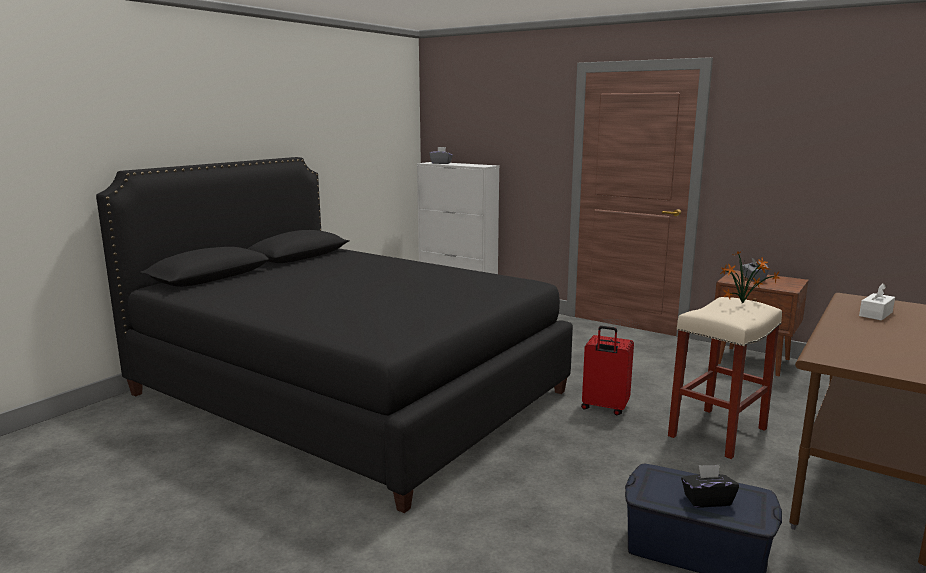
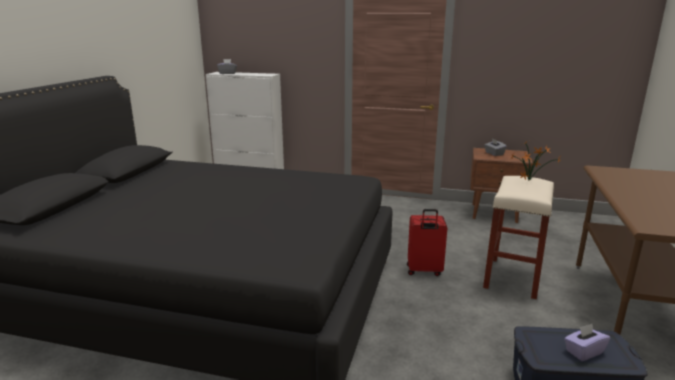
camera: 20 degrees left, 5 degrees up
(707, 500) = (583, 352): black tissue box -> purple tissue box
(875, 314) = (630, 182): white tissue box -> none

